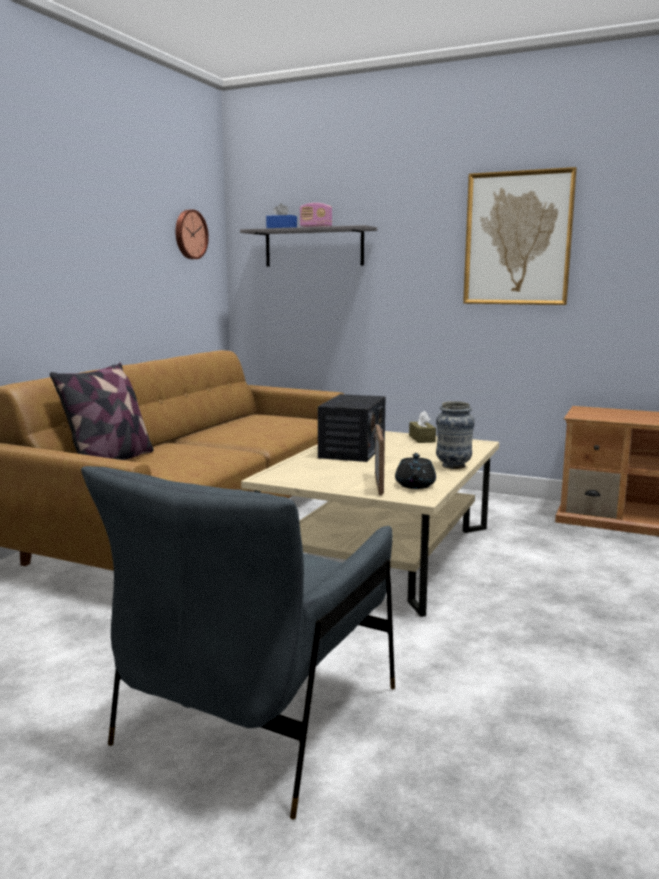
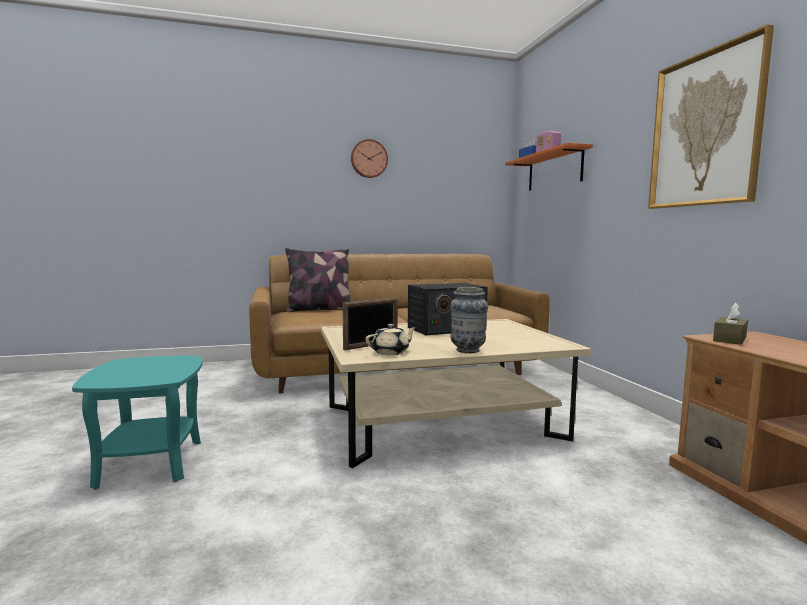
camera: 50 degrees right, 5 degrees down
(189, 234) = (468, 170): wall clock -> wall clock (369, 159)
(258, 717) = (150, 463): grey armchair -> turquoise side table
(313, 247) = (554, 170): grey shelf -> orange shelf
(415, 485) = (391, 352): black teapot -> beige teapot
(422, 439) = (527, 333): brown tissue box -> brown tissue box (729, 339)

